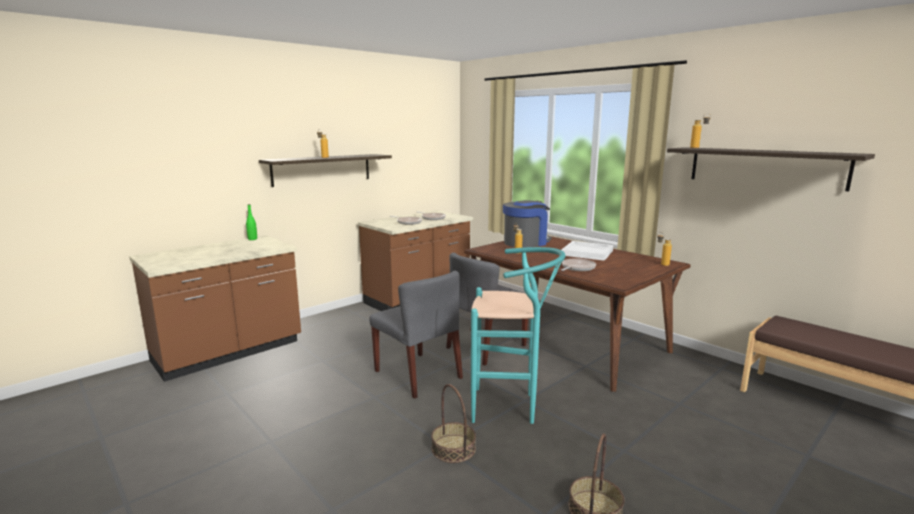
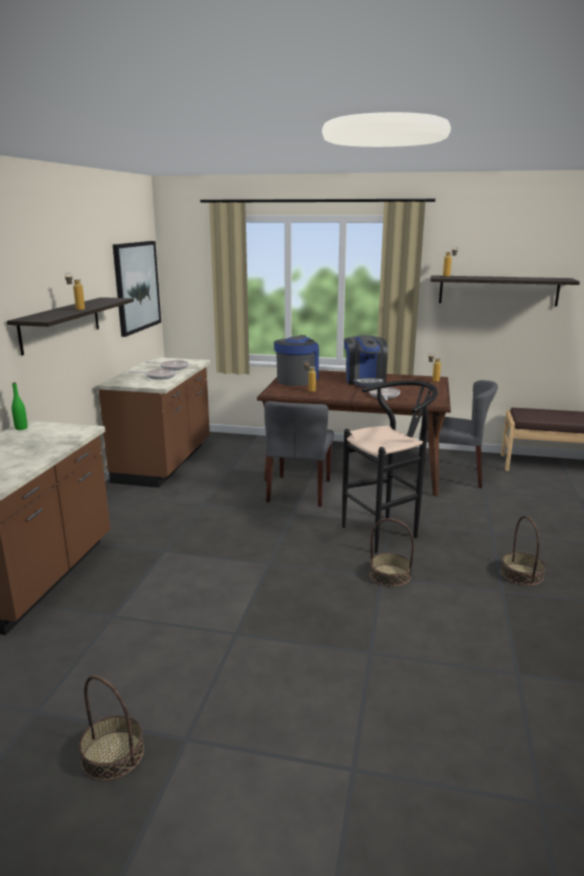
camera: 35 degrees left, 5 degrees up
(81, 489) = (112, 755): none -> basket
(418, 374) = (277, 532): grey chair -> grey chair (450, 475)
(426, 150) = (137, 286): none -> picture
(510, 407) = (386, 531): turquoise stool -> black stool
(587, 253) = (365, 380): white tray -> coffee machine

